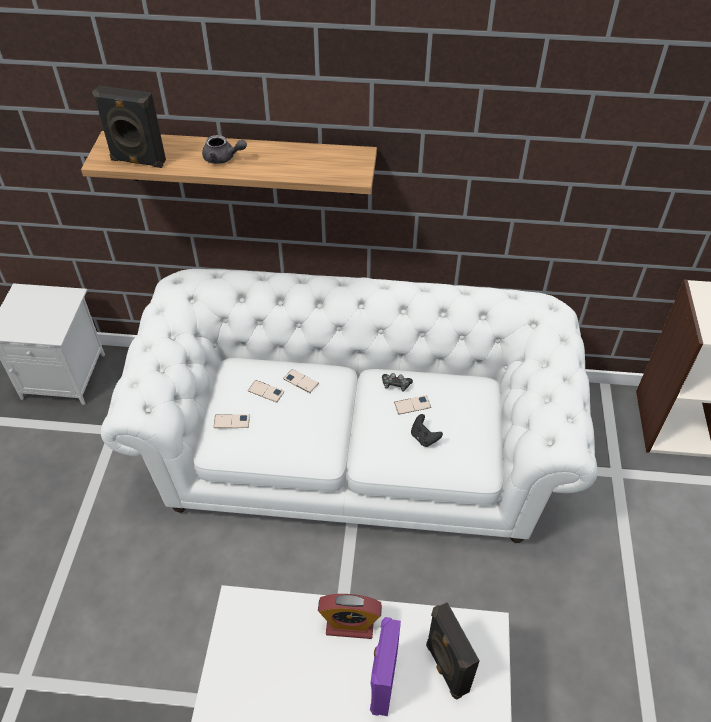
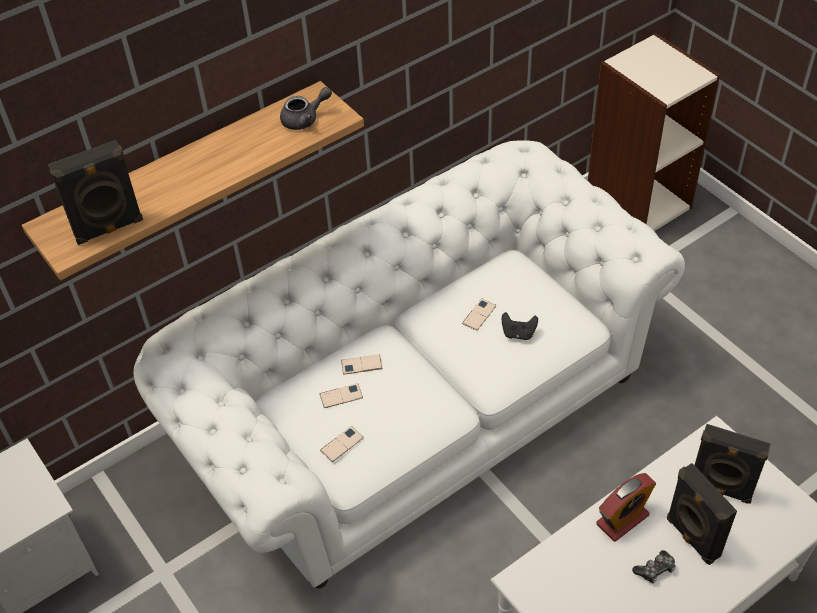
camera: 40 degrees left, 0 degrees up
(223, 158) = (192, 174): grey teapot -> grey teapot (305, 119)
(382, 683) = (691, 538): purple speaker -> black speaker
(395, 385) = (446, 308): game controller -> game controller (655, 570)

